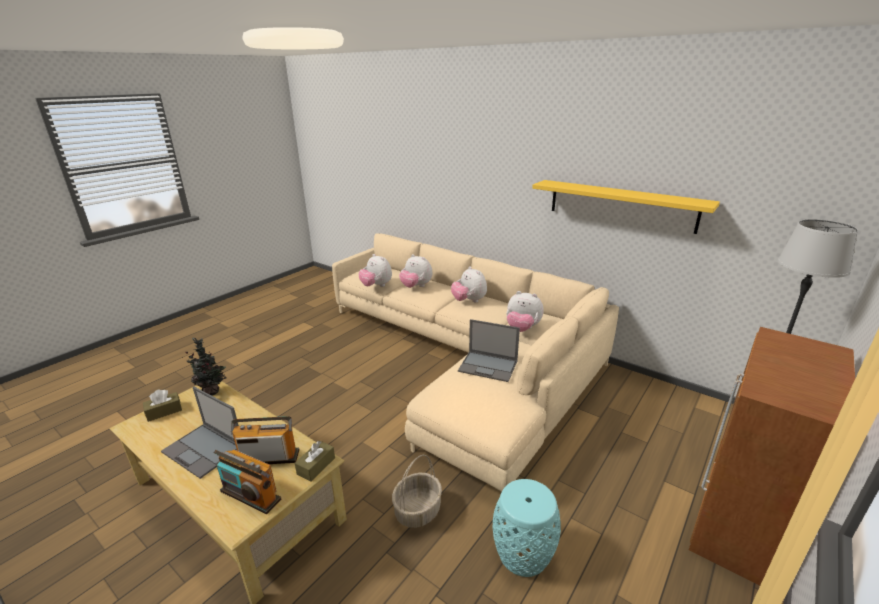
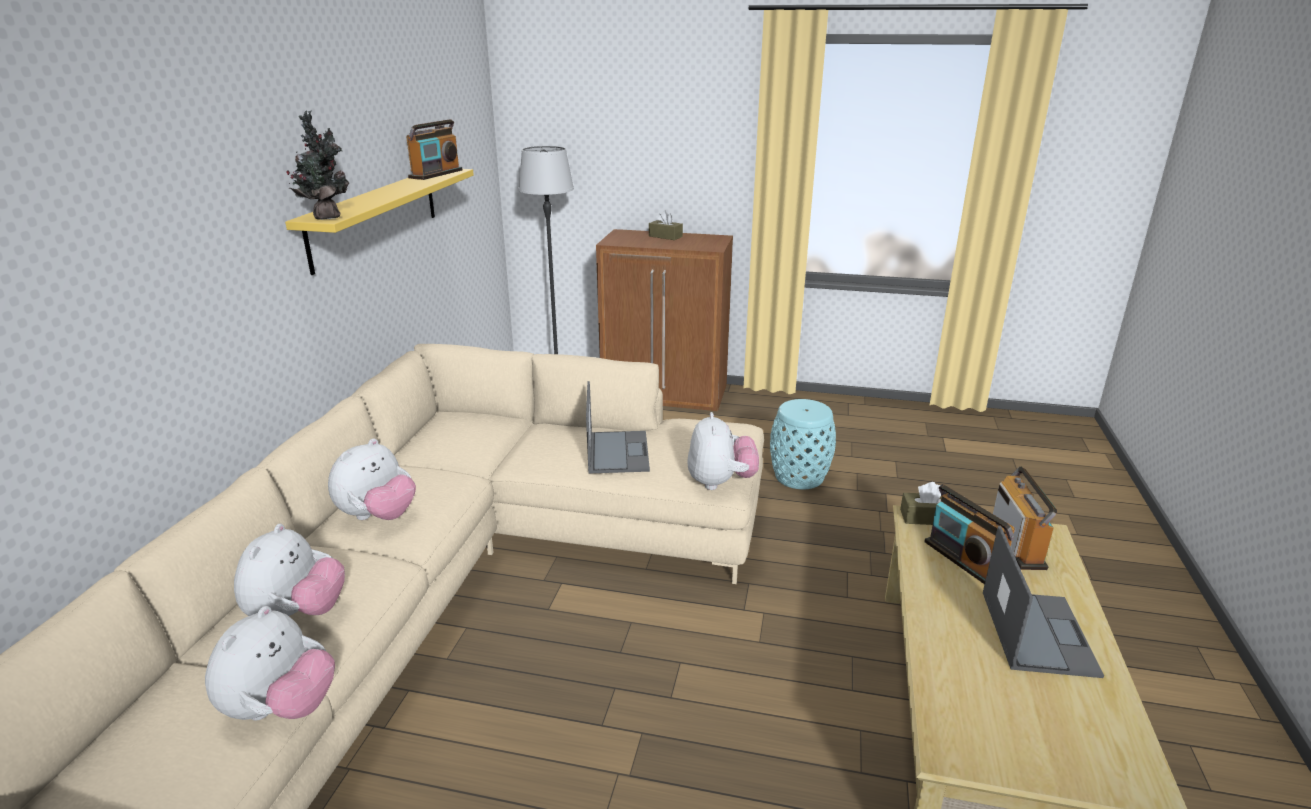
camera: 115 degrees left, 0 degrees up
(164, 411) = (1067, 762): brown tissue box -> brown tissue box (665, 236)
(213, 392) = (952, 728): potted plant -> potted plant (326, 217)
(417, 511) = (819, 548): basket -> none
(522, 329) = (483, 445): plush toy -> plush toy (720, 482)
(684, 200) = (436, 174): none -> radio

